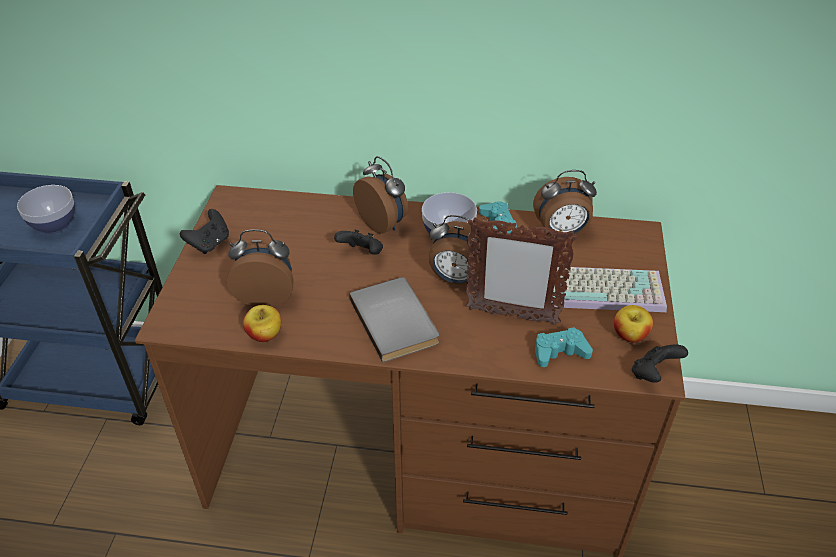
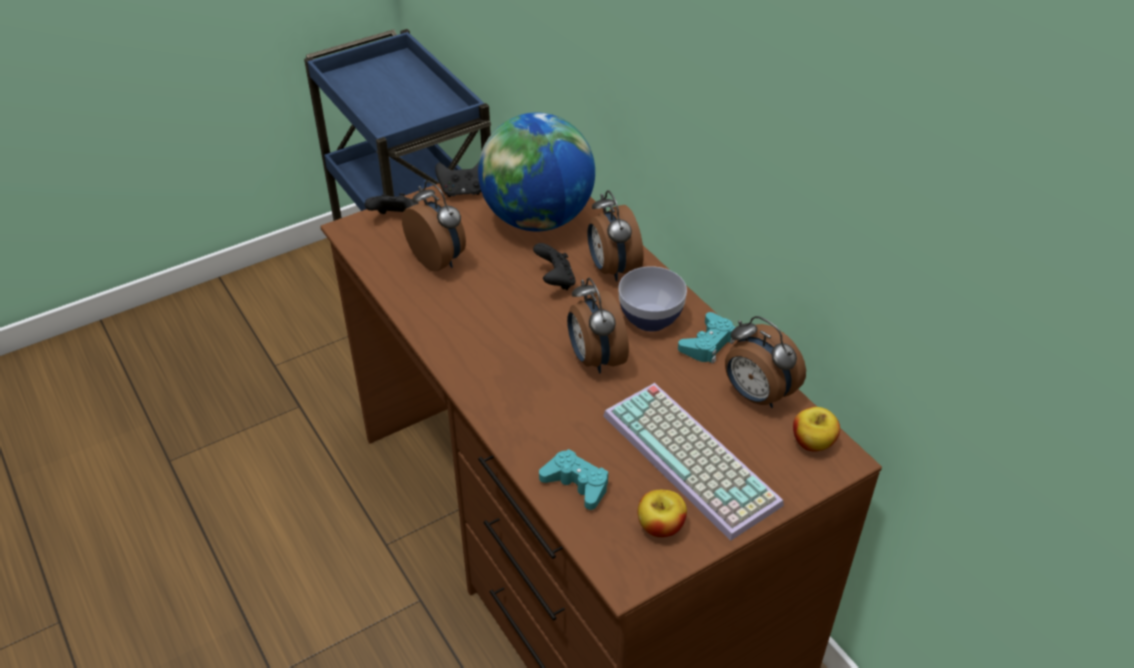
camera: 50 degrees right, 0 degrees up
(54, 224) = (408, 109): bowl -> none
(264, 334) = (396, 286): apple -> apple (812, 442)
(290, 227) = (537, 219): none -> globe
(383, 223) = (612, 269): alarm clock -> alarm clock turned 150 degrees clockwise
(397, 320) = (497, 351): grey book -> none
(511, 316) = (588, 423): picture frame -> none
(653, 374) = (623, 573): black game controller -> black game controller (396, 219)

